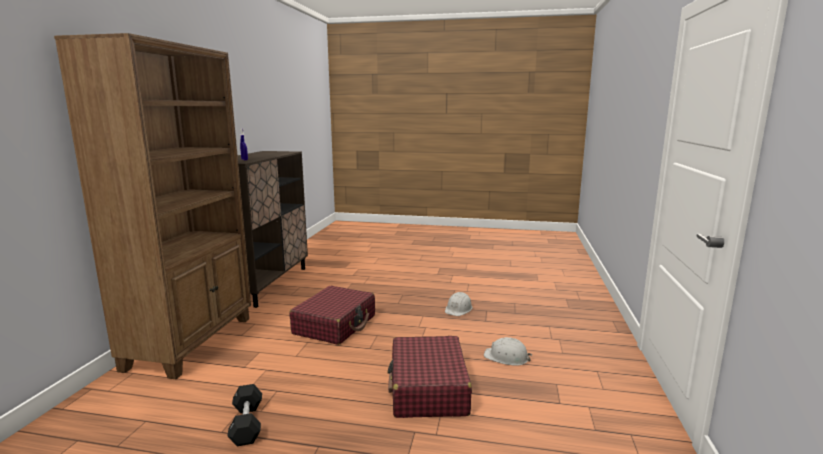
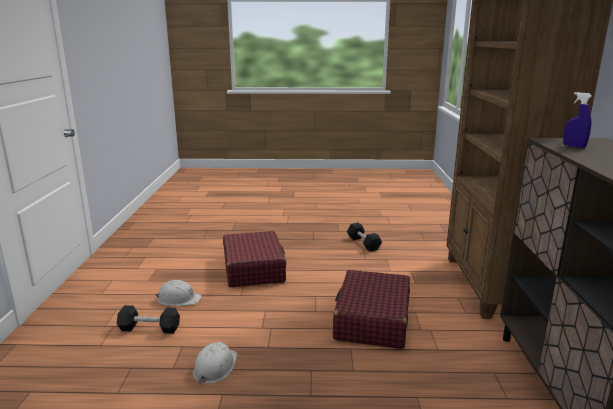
camera: 170 degrees right, 5 degrees up
(518, 334) = (149, 328): none -> black dumbbell

